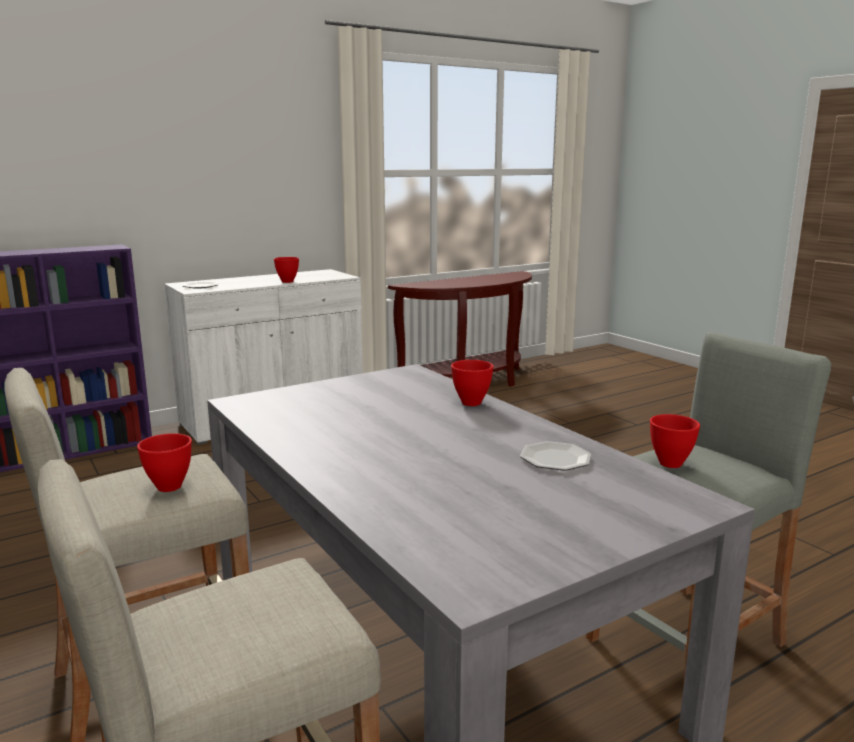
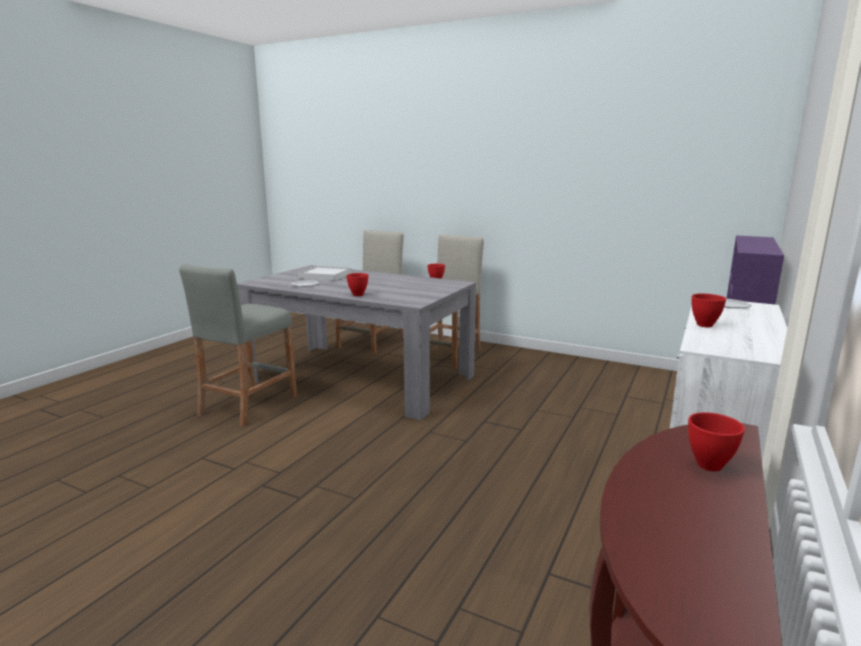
camera: 150 degrees right, 0 degrees up
(475, 497) = (325, 276): none -> white tray
(671, 463) = (256, 309): red bowl -> red bowl (708, 466)

